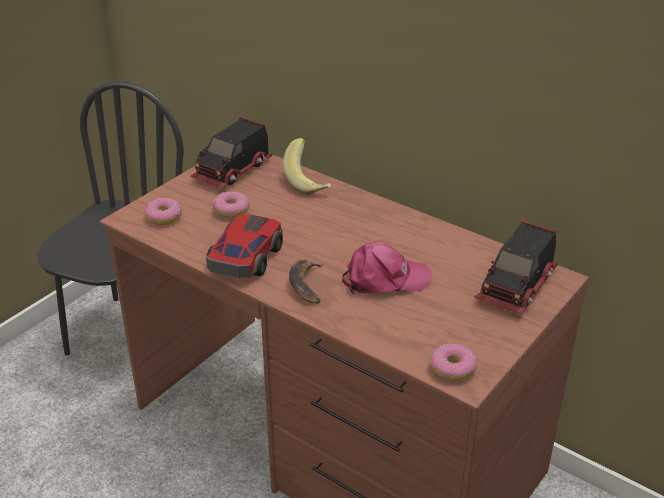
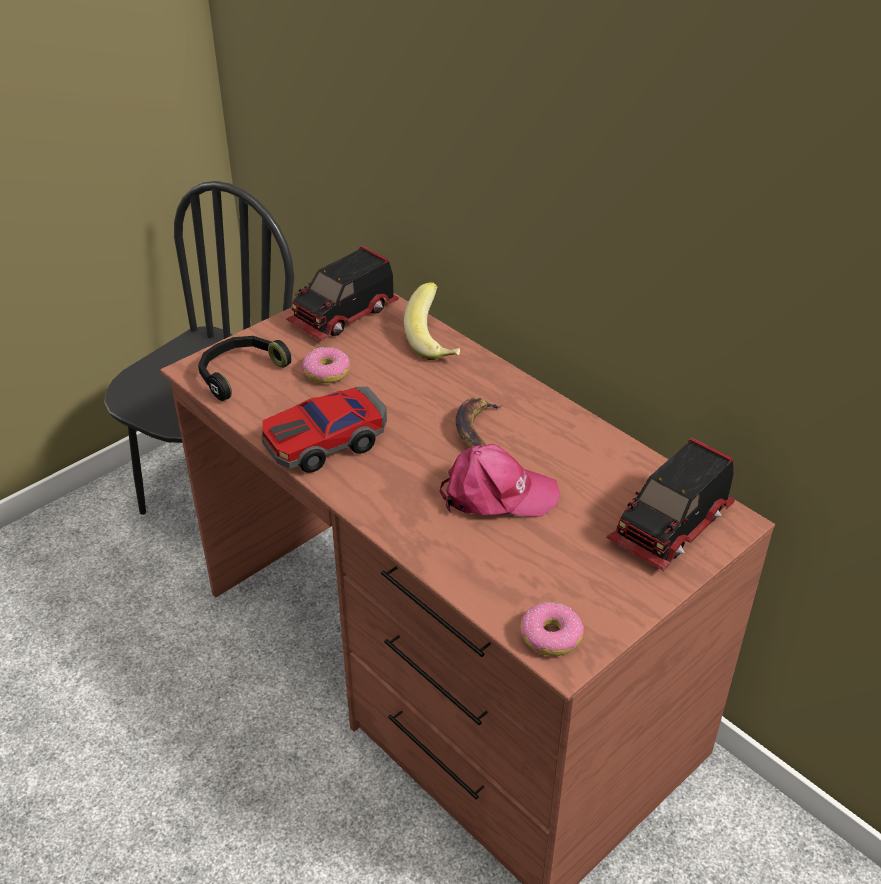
camera: 10 degrees right, 5 degrees up
(164, 217) = (239, 373): donut -> black headphones
(245, 257) = (325, 442): toy car -> toy car turned 150 degrees counterclockwise
(306, 284) = (393, 490): banana -> banana (476, 429)

